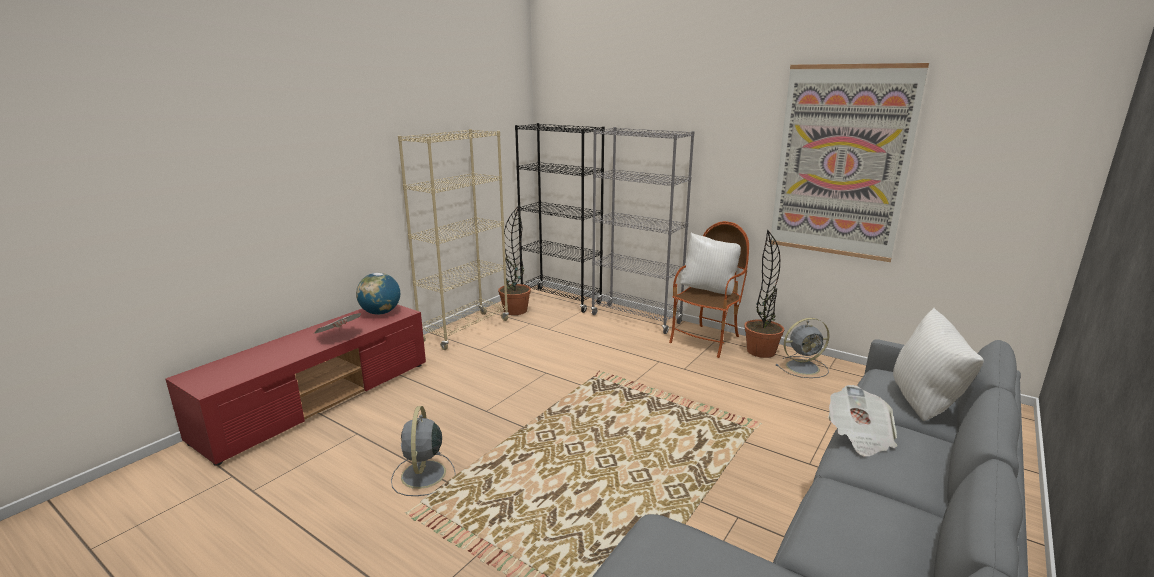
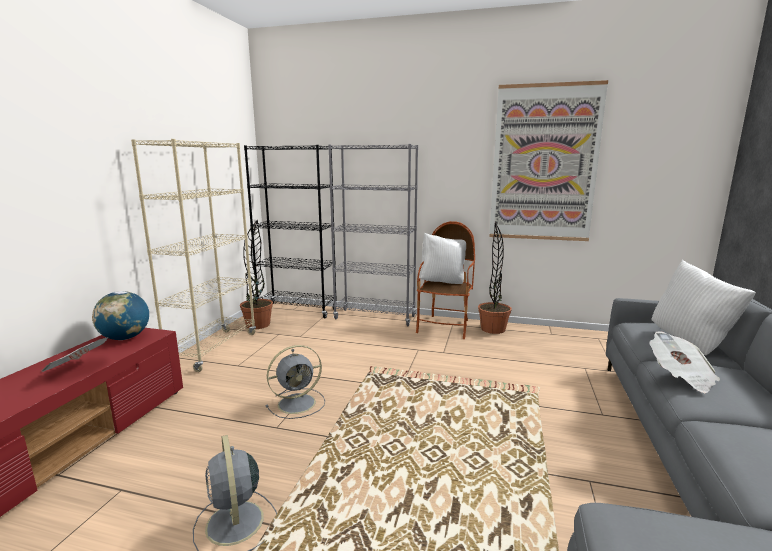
camera: 20 degrees left, 5 degrees down
(803, 367) = (533, 336): grey fan -> grey fan (298, 403)

